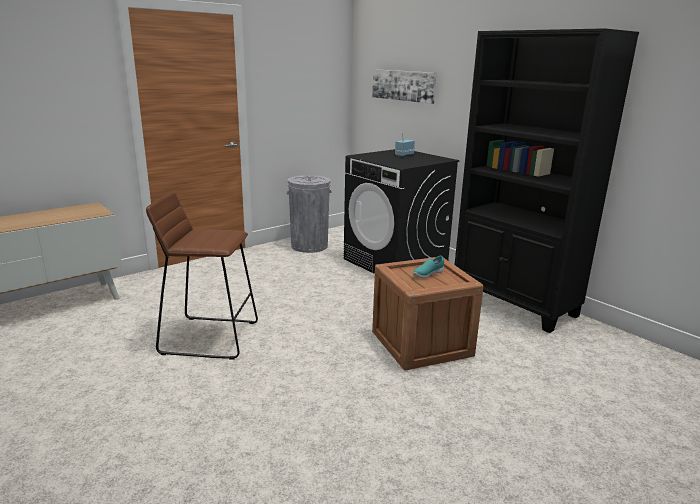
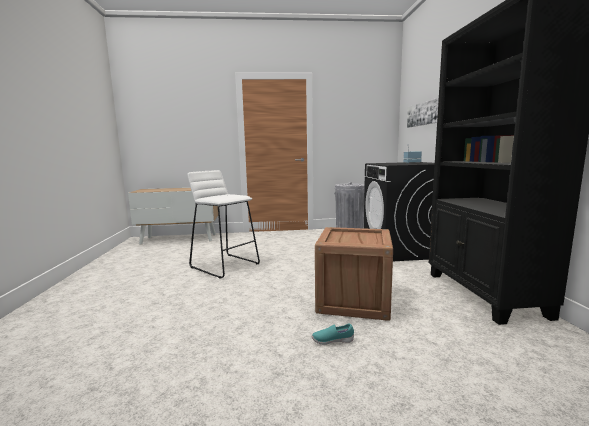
camera: 35 degrees right, 10 degrees down
(209, 337) = (225, 265): brown stool -> white stool
(427, 275) = (357, 237): turquoise shoe -> turquoise shoe (332, 341)

